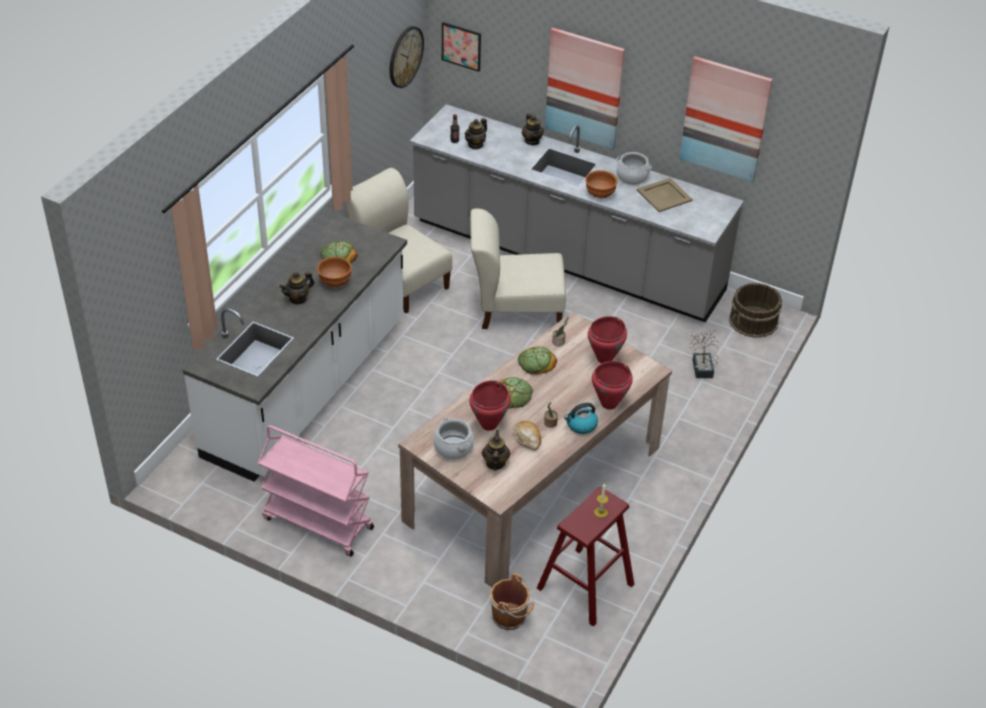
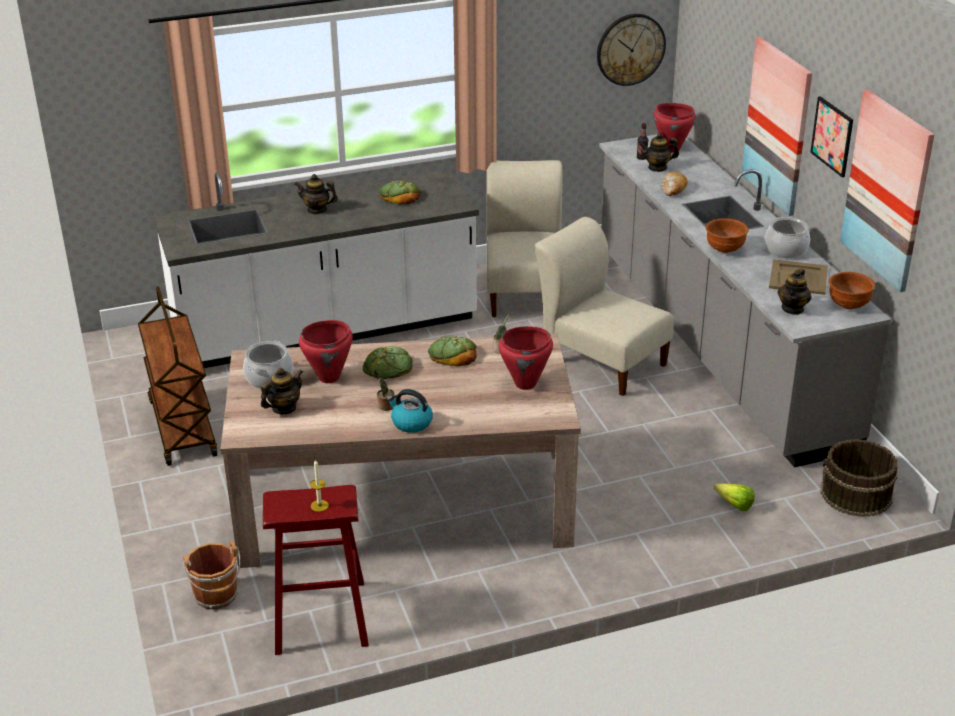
camera: 45 degrees right, 10 degrees down
(317, 523) = (182, 427): pink cart -> brown cart
(335, 282) = (365, 212): brown bowl -> brown bowl (848, 305)
(461, 46) = (697, 57): picture -> picture (832, 136)
(527, 438) = (344, 406): bread -> bread (673, 189)
(532, 141) = (721, 185): teapot -> teapot (793, 309)
(608, 404) = (467, 420): red cooking pot -> red cooking pot (671, 149)
(702, 366) = (732, 503): potted plant -> lettuce

